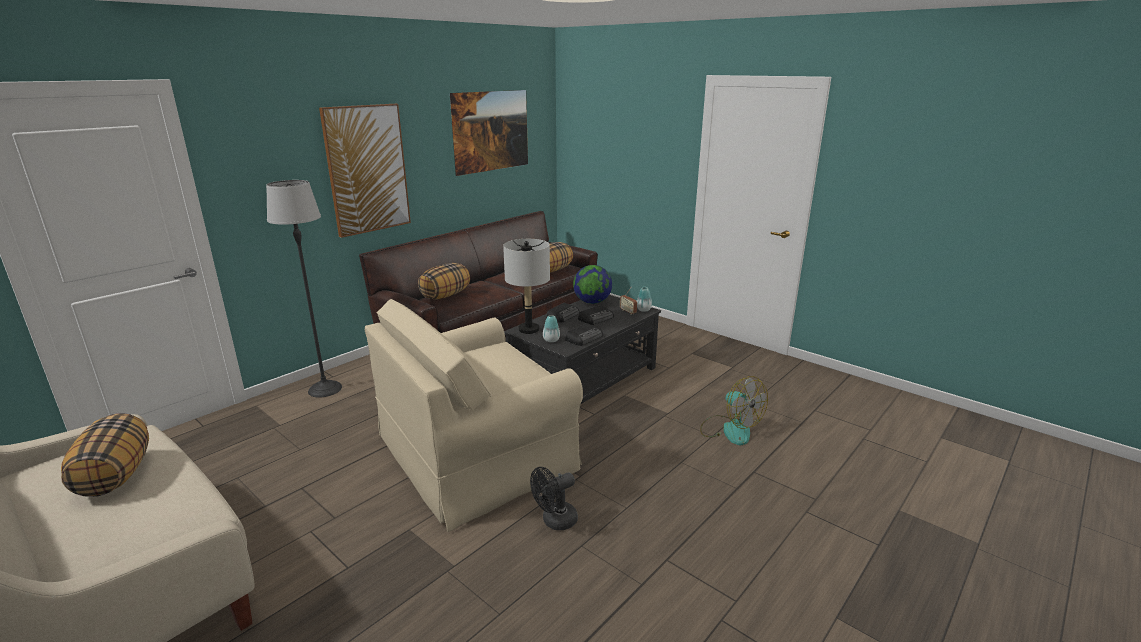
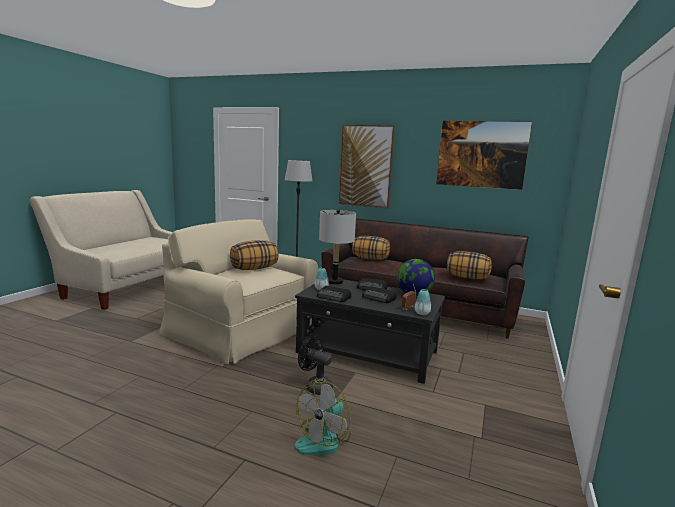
camera: 70 degrees right, 10 degrees down
(115, 476) = (147, 244): pillow -> pillow (254, 268)
(555, 521) = (167, 364): black fan -> black fan (315, 386)

